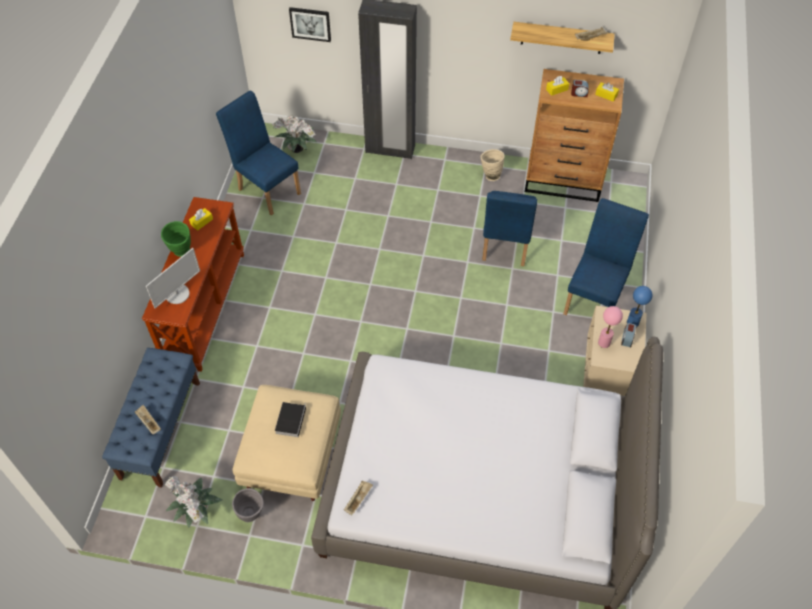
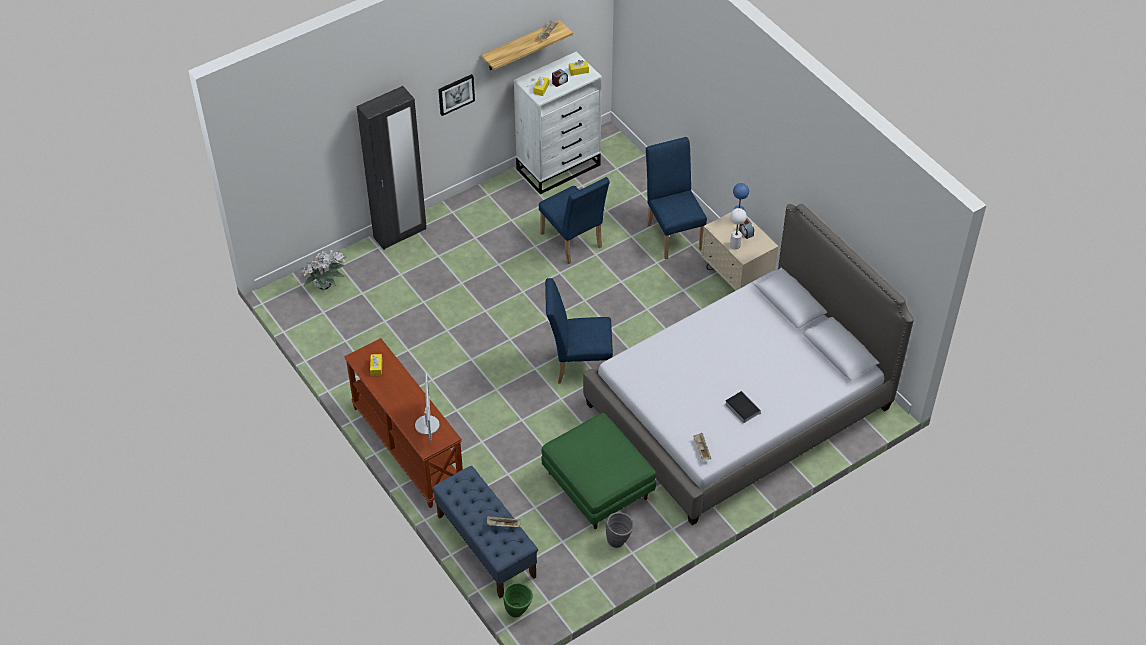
camera: 45 degrees left, 5 degrees down
(182, 253) = (392, 398): green vase -> green vase (518, 612)
(197, 512) = (580, 570): potted plant -> none
(266, 188) = (339, 331): blue chair -> blue chair (578, 365)
(290, 419) = (594, 447): book -> book (741, 408)
(292, 456) = (599, 486): beige ottoman -> green ottoman
(310, 23) = (308, 156): picture -> picture (456, 94)
(490, 175) = (500, 199): beige vase -> none
(564, 181) = (559, 167): brown dresser -> white dresser
(604, 343) = (735, 245): pink table lamp -> white table lamp

